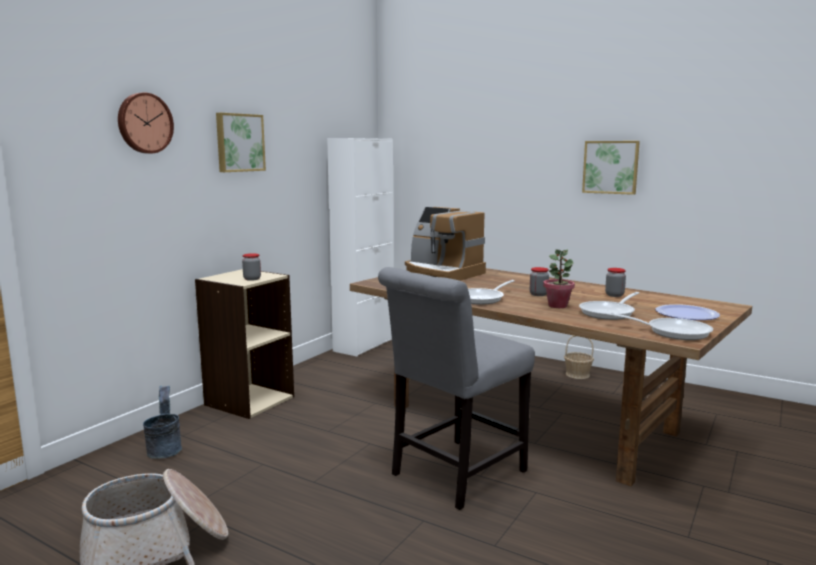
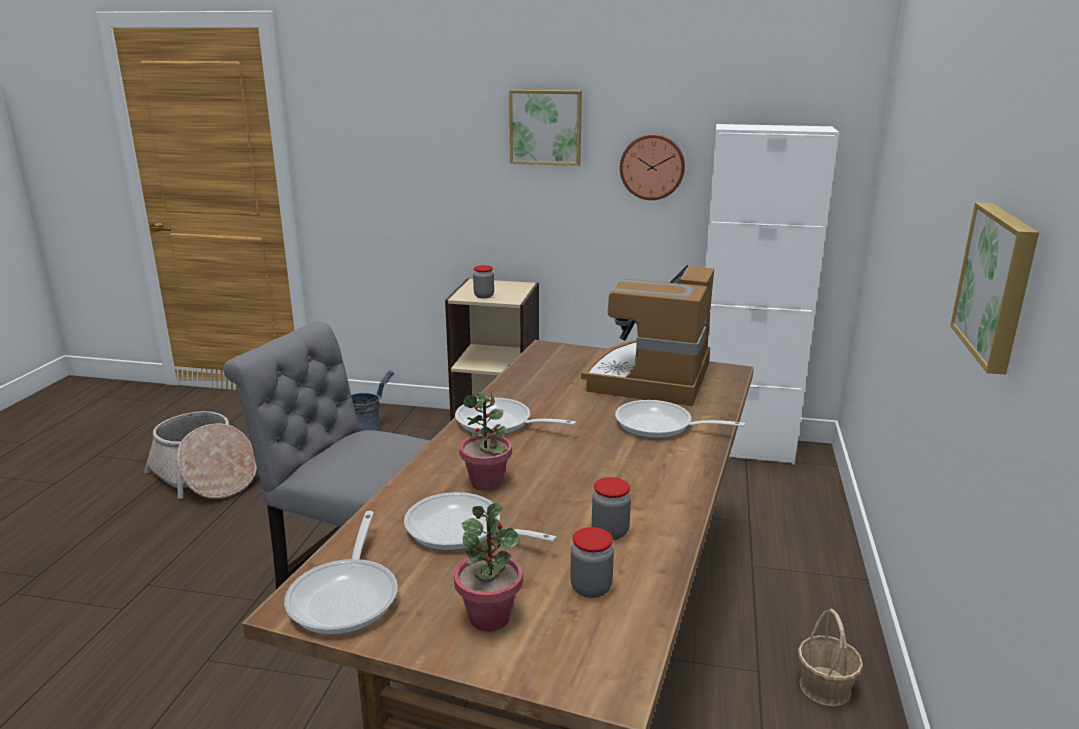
camera: 70 degrees right, 10 degrees up
(144, 123) = (415, 104): wall clock -> wall clock (652, 166)
(506, 279) = (660, 426): none -> frying pan
(538, 294) = (559, 461): jar -> jar (591, 588)
(686, 314) = (489, 617): plate -> potted plant

